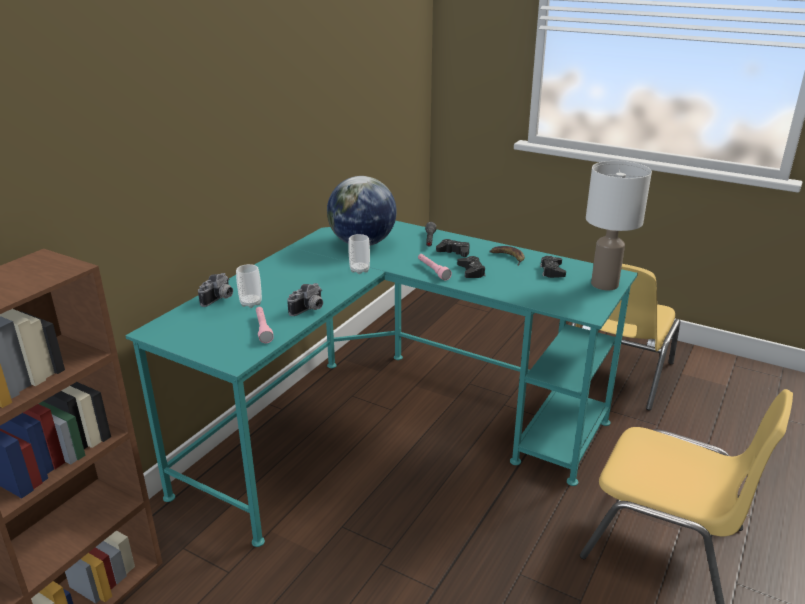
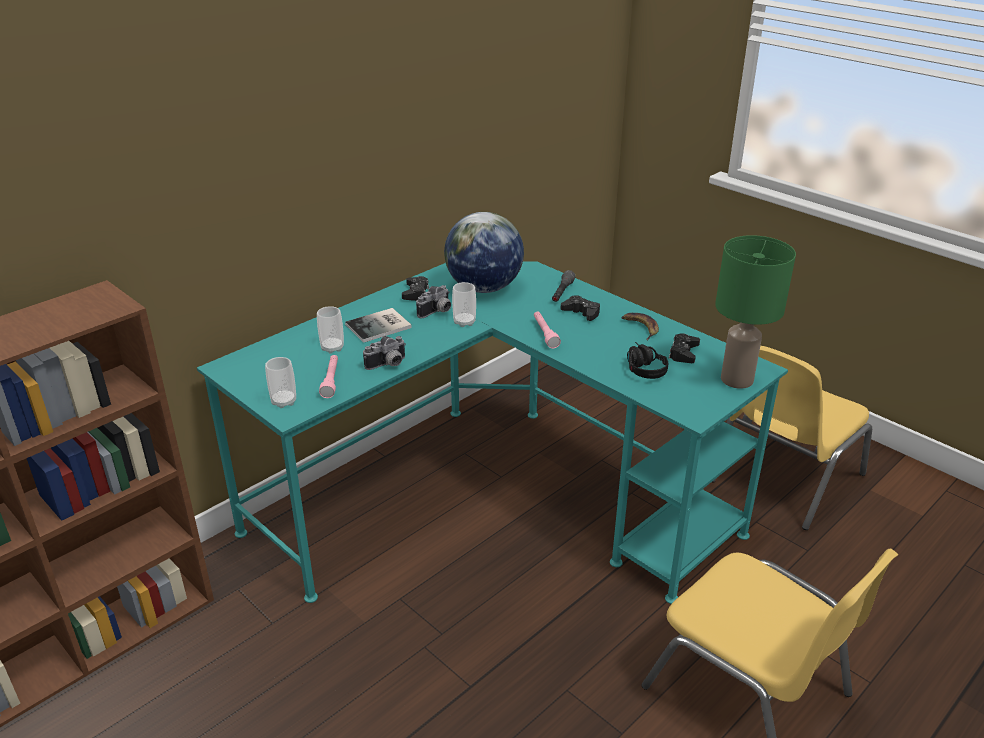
camera: 15 degrees right, 5 degrees up
(219, 299) = (303, 338): camera -> camera (437, 312)
(226, 351) = (284, 401): none -> cup
(286, 282) = (380, 326): none -> book
(471, 271) = (588, 341): black game controller -> black game controller (416, 293)
(526, 285) = (642, 367): none -> black headphones
(605, 285) = (737, 380): white table lamp -> green table lamp

